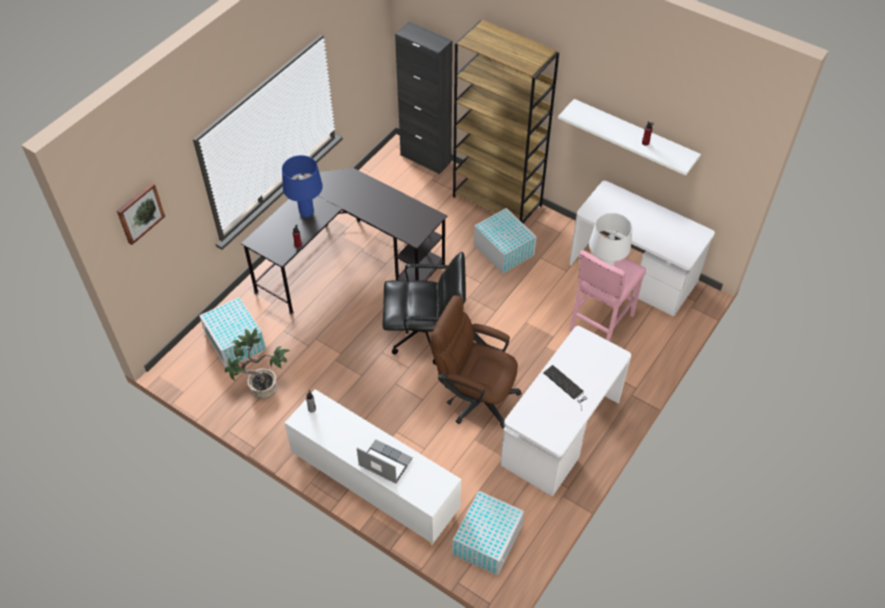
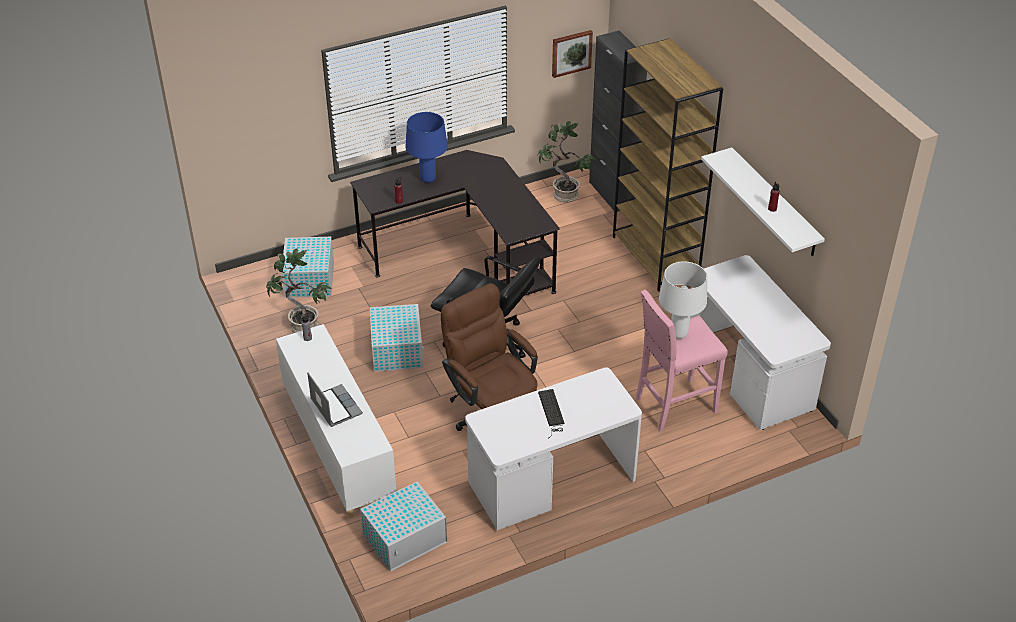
camera: 30 degrees right, 10 degrees down
(140, 212) = (243, 97): picture -> picture (571, 53)
(389, 174) = (564, 195): none -> potted plant
(503, 249) = (626, 301): white storage box -> white storage box (397, 349)

